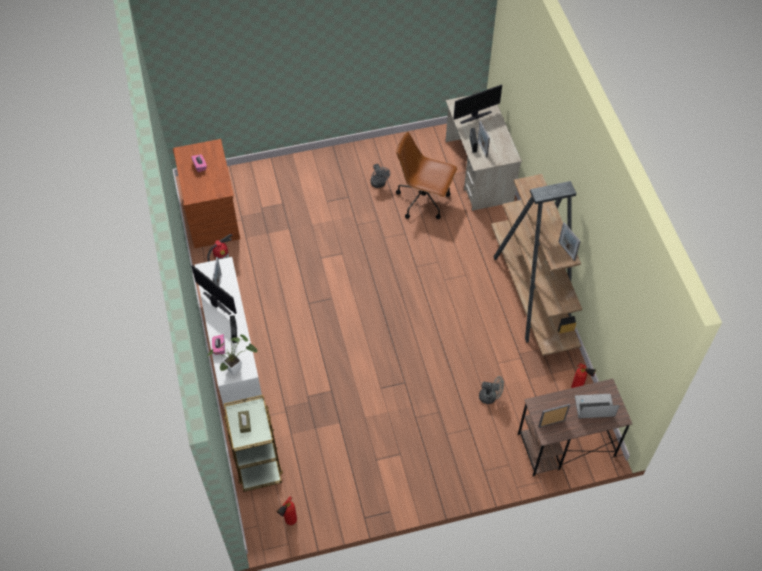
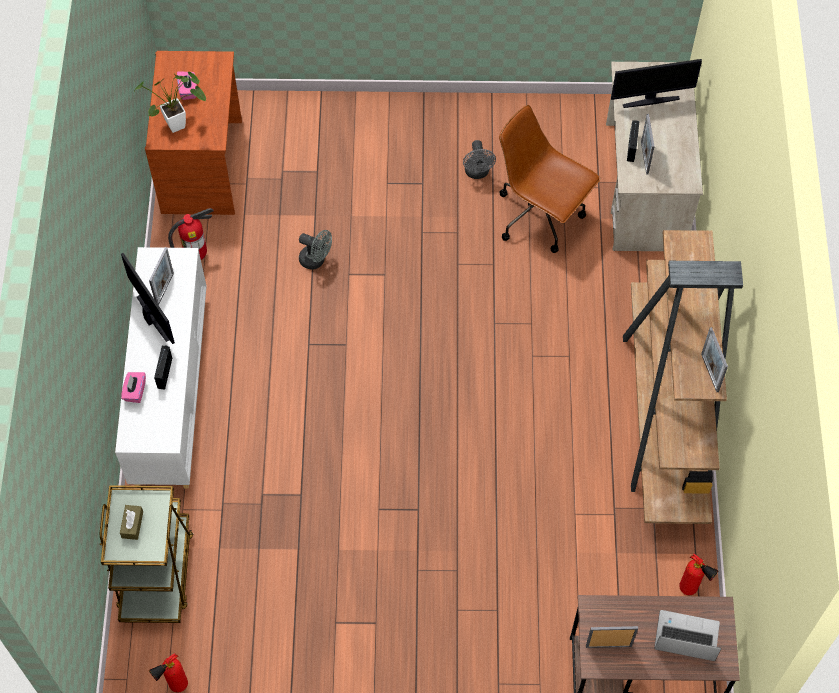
camera: 15 degrees right, 5 degrees up
(237, 368) = (151, 430): potted plant -> potted plant (180, 124)
(490, 397) = (546, 566): grey fan -> grey fan (316, 260)

